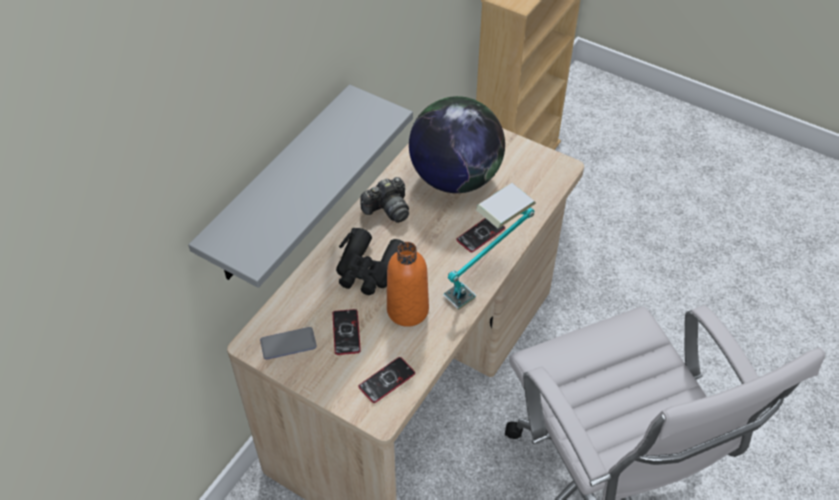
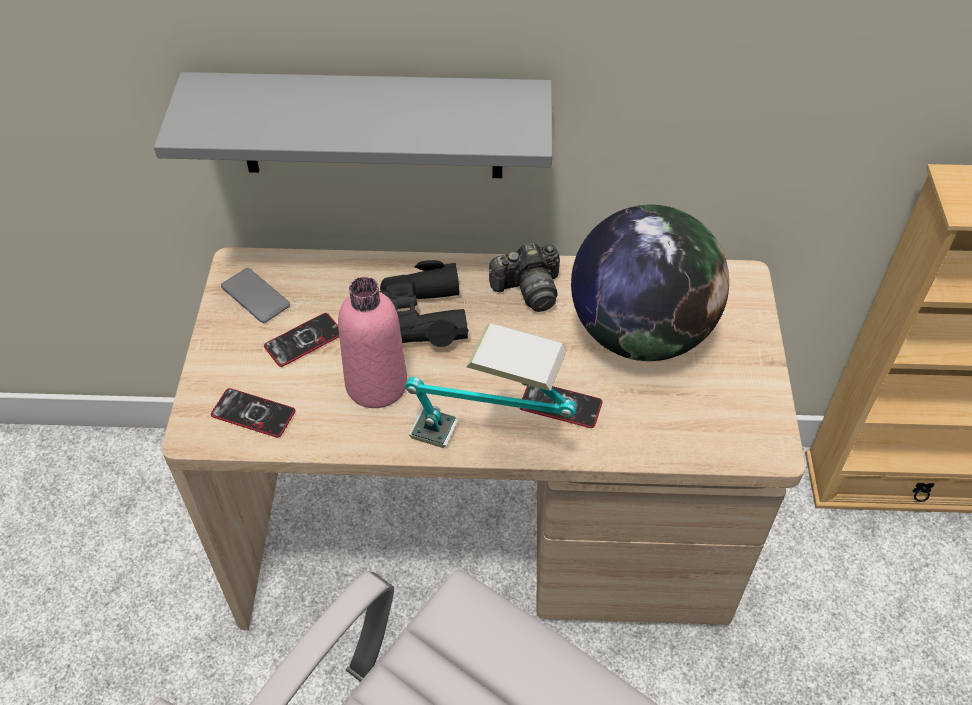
camera: 60 degrees right, 0 degrees up
(388, 209) = (528, 289): camera -> camera turned 45 degrees counterclockwise
(407, 310) = (376, 384): orange bottle -> pink bottle

